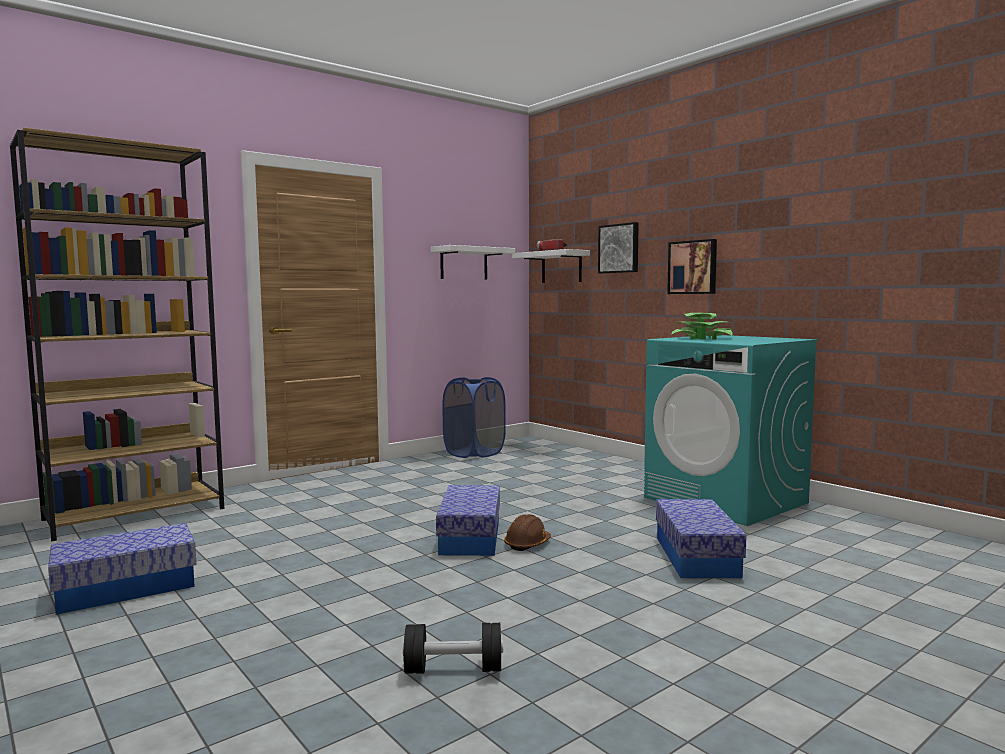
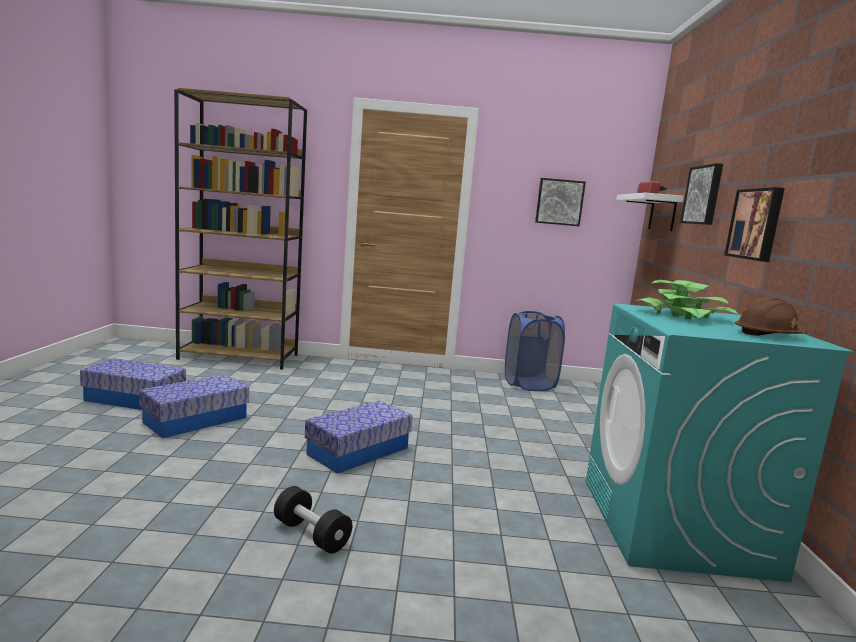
camera: 40 degrees right, 5 degrees up
(453, 669) = (108, 543): black dumbbell -> black dumbbell (311, 535)
(464, 263) = (559, 202): white shelf -> picture
(527, 544) = (381, 476): brown hard hat -> brown hard hat (768, 335)
(696, 556) = (489, 566): storage box -> storage box (196, 420)

